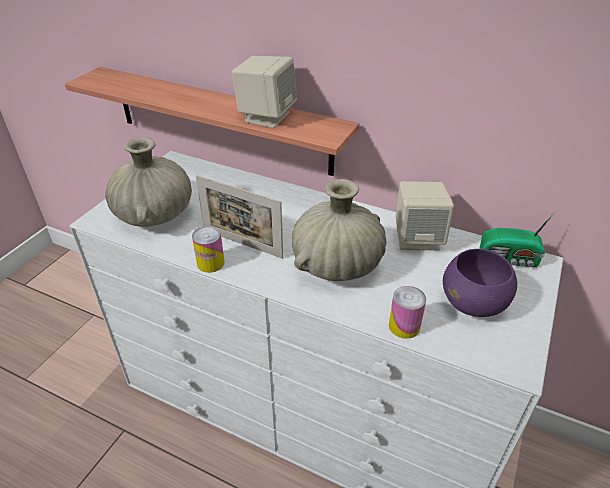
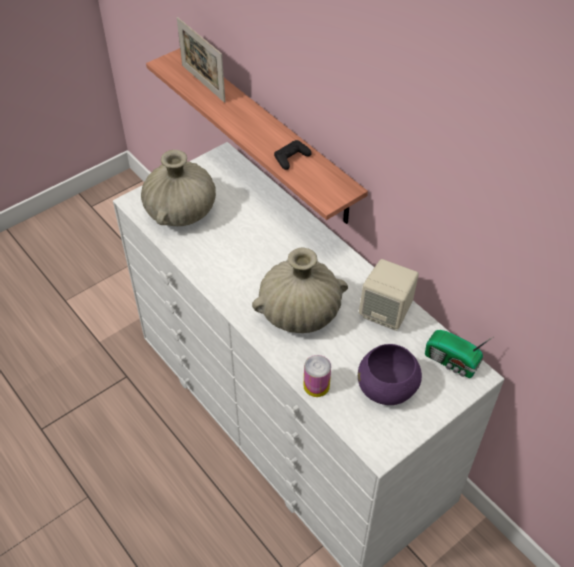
camera: 25 degrees right, 10 degrees up
(210, 263) = (202, 275): can -> none
(242, 244) = (236, 265): picture frame -> picture frame (203, 83)
(266, 117) = (291, 158): beige speaker -> black game controller

